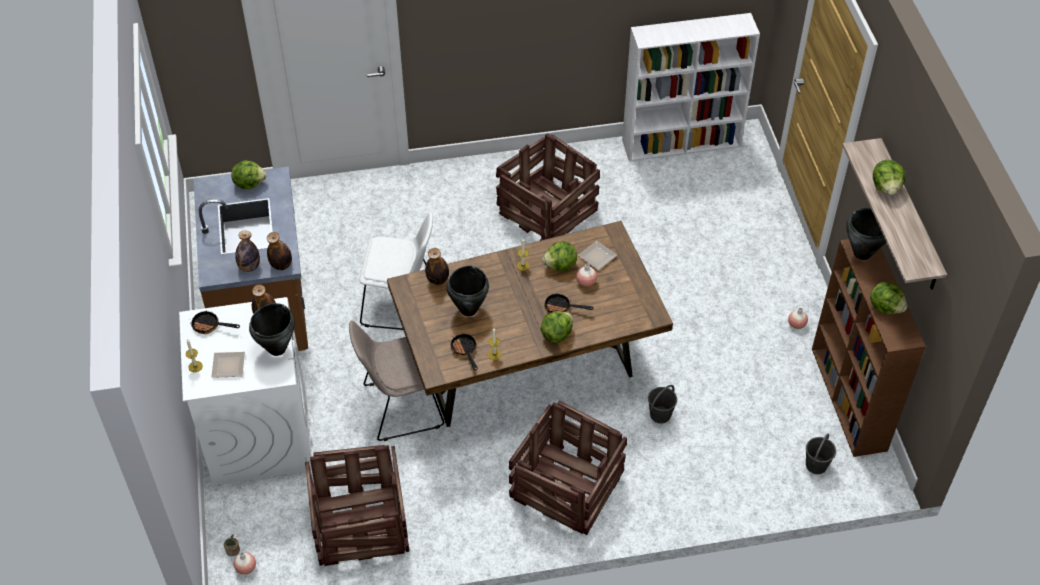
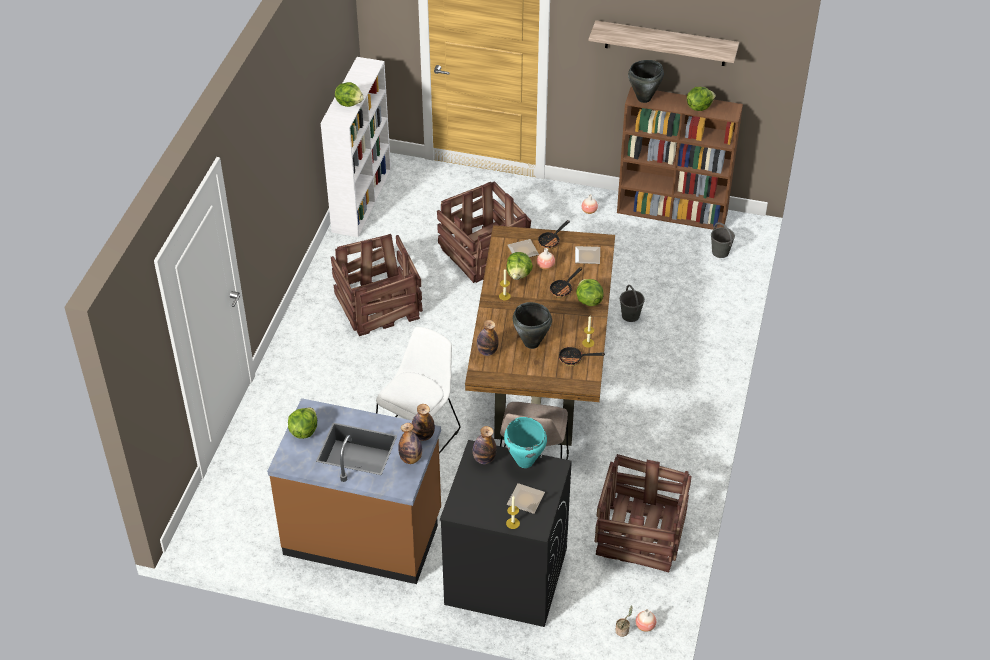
camera: 65 degrees left, 5 degrees down
(210, 326) = (471, 501): frying pan -> frying pan (551, 241)
(259, 433) = (505, 576): white washing machine -> black washing machine
(277, 348) = (525, 461): black cooking pot -> turquoise cooking pot
(565, 486) = (668, 394): crate -> crate (483, 253)
(623, 310) = (586, 256): none -> plate
(886, 187) = (644, 36): lettuce -> lettuce (349, 103)

